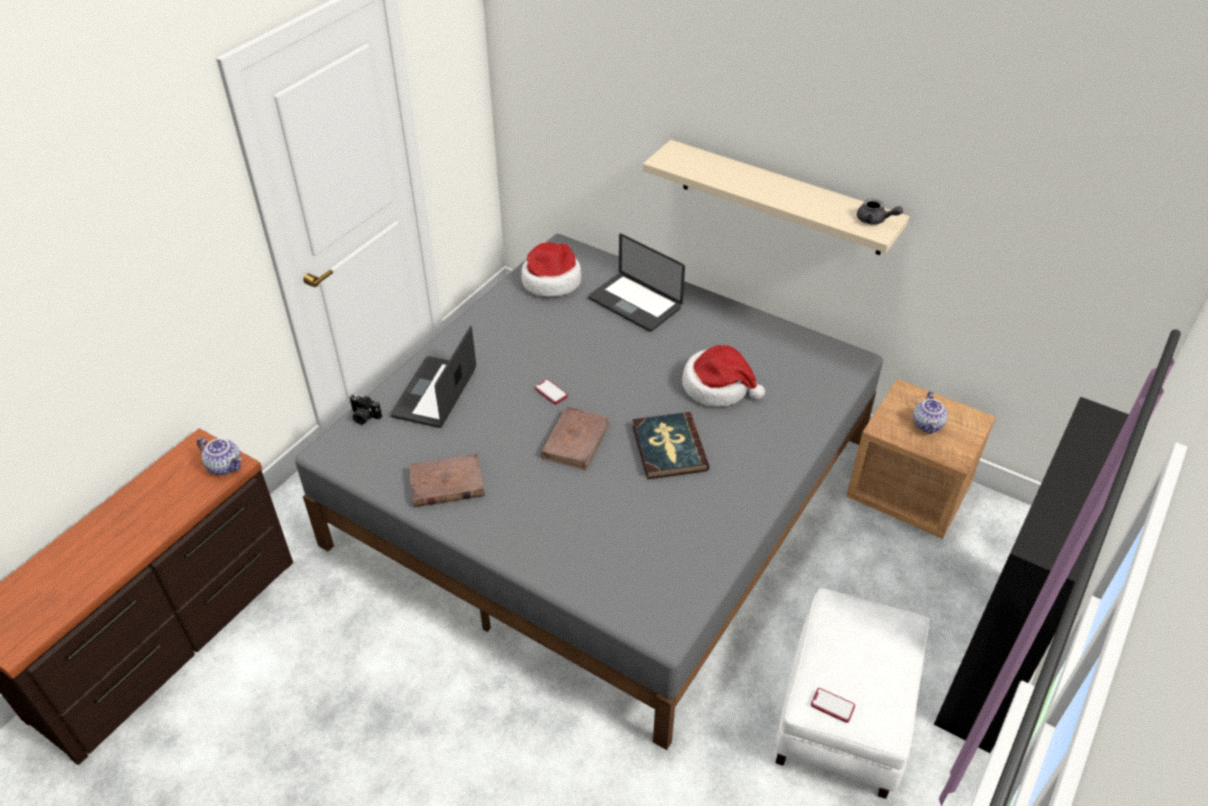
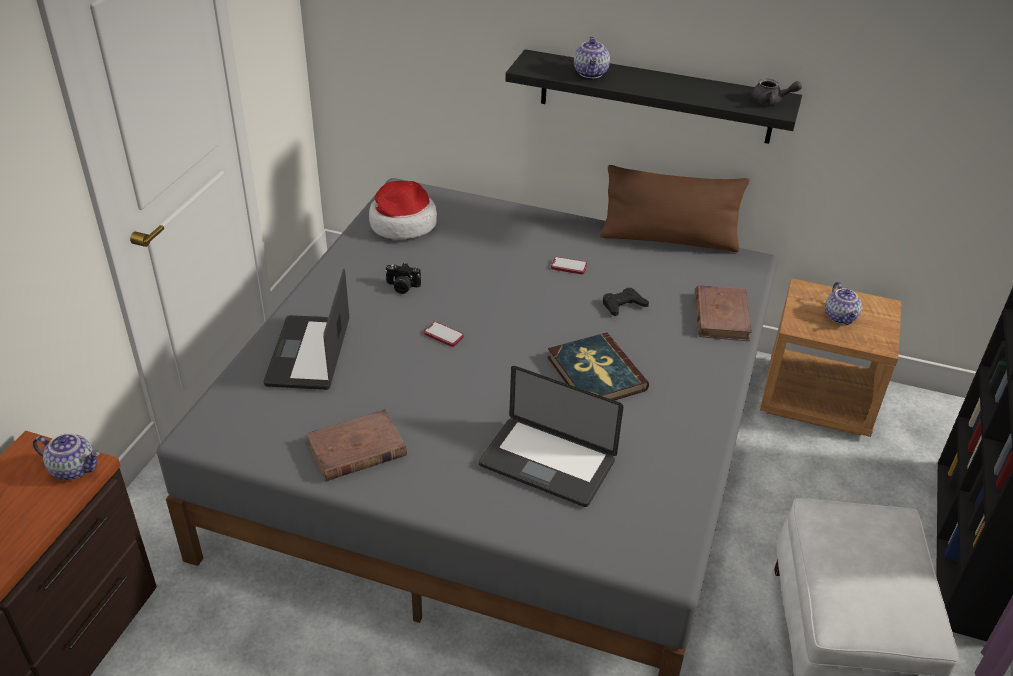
camera: 15 degrees left, 5 degrees down
(364, 417) = (231, 391): camera -> camera (402, 287)
(575, 440) = (490, 381): brown book -> brown book (721, 316)
(634, 303) = (502, 235): laptop -> laptop (547, 463)
(718, 387) = (623, 305): hat -> black game controller
(720, 172) = (591, 73): none -> teapot
(781, 198) = (655, 97): beige shelf -> black shelf
(785, 327) = (668, 239): none -> brown pillow
(832, 706) = (862, 619): phone -> phone (568, 266)

